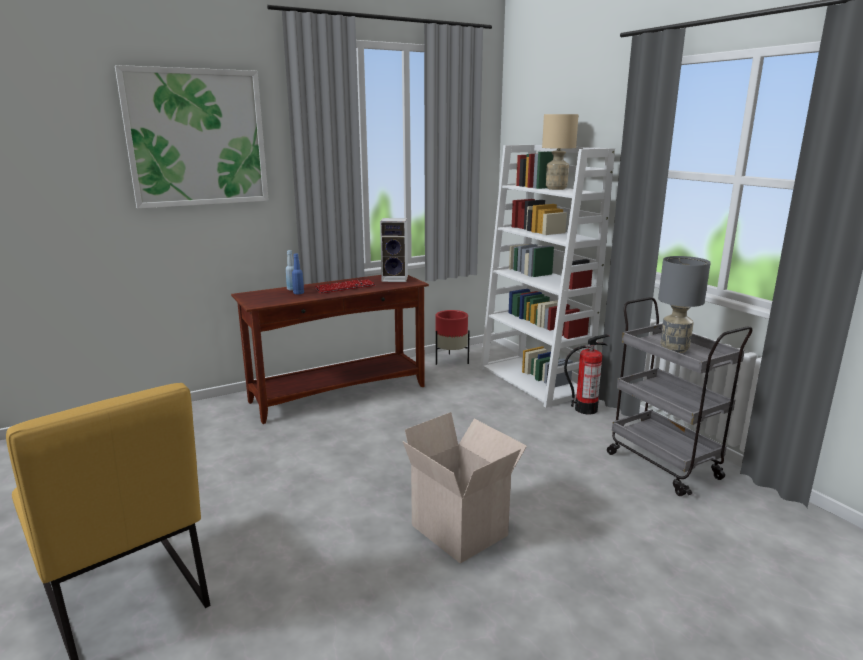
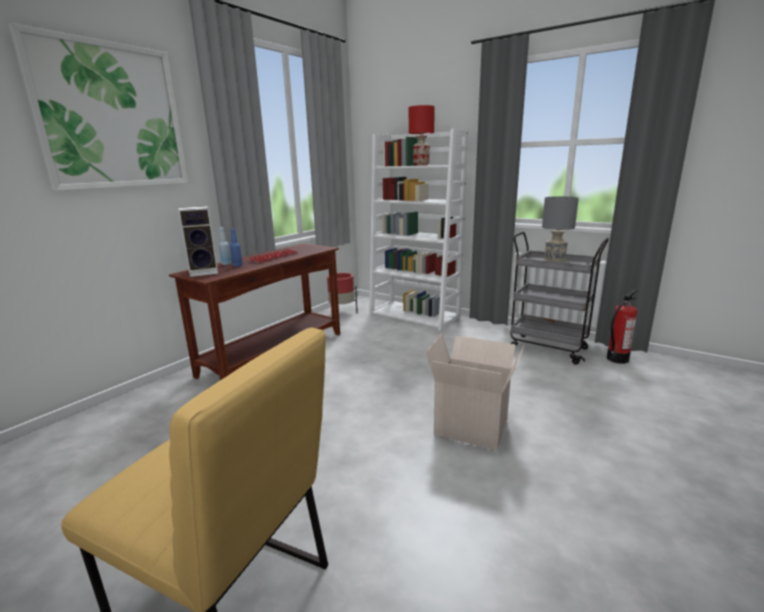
camera: 25 degrees left, 0 degrees up
(396, 279) = (307, 247): speaker -> speaker (205, 272)
(556, 189) = (421, 165): beige table lamp -> red table lamp
(585, 409) = (466, 326): fire extinguisher -> fire extinguisher (617, 359)

